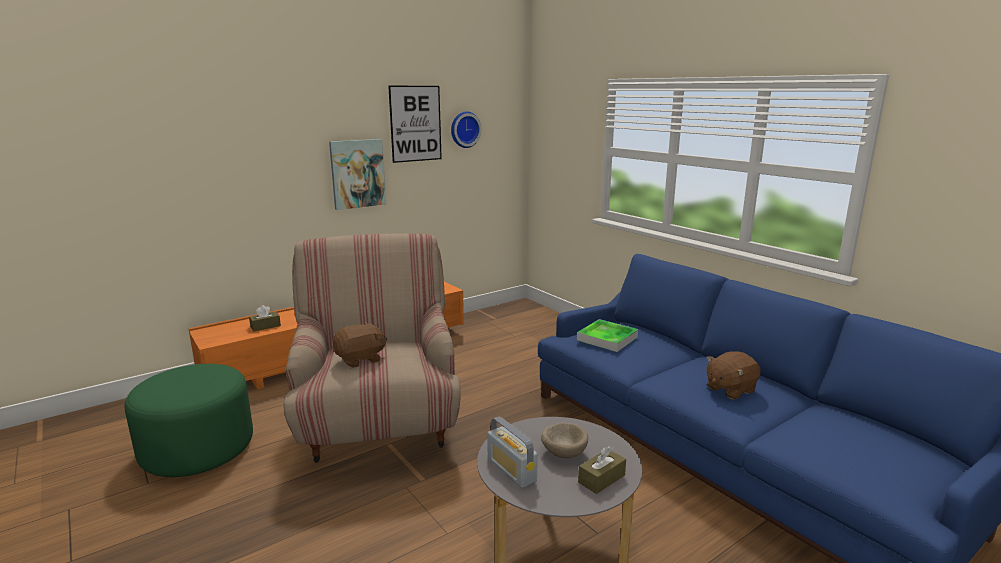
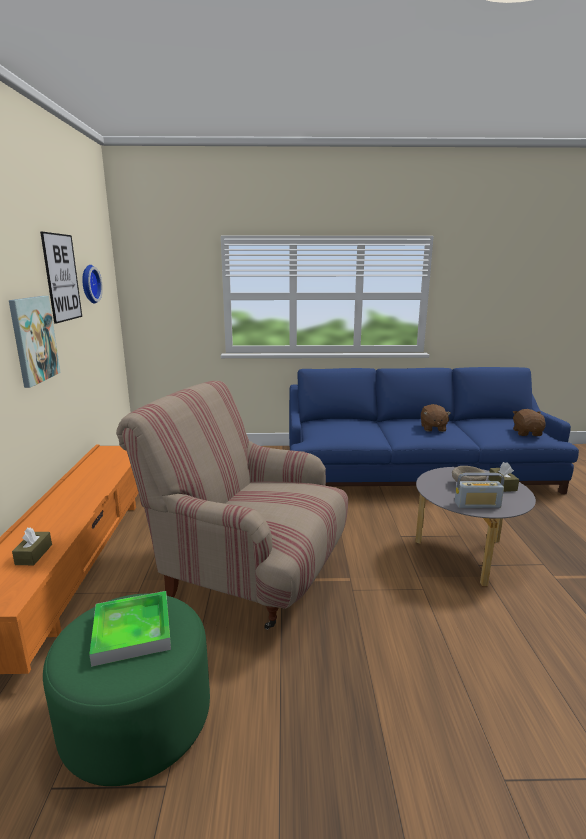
camera: 55 degrees left, 0 degrees up
(360, 359) = (282, 503): brown plush toy -> brown plush toy (527, 433)
(607, 338) = (334, 430): tray -> tray (132, 631)

